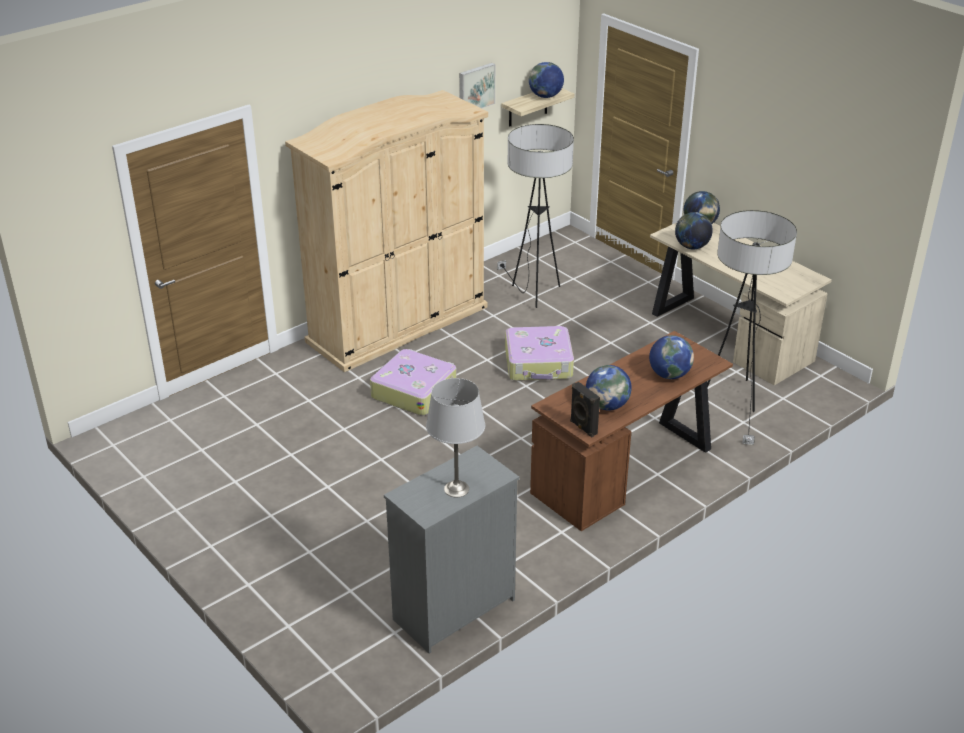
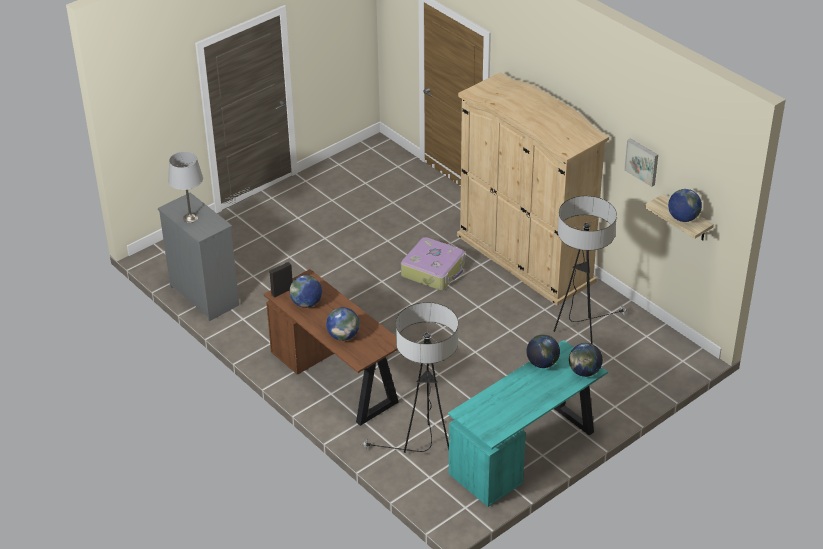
camera: 90 degrees right, 5 degrees up
(539, 363) = (474, 335): suitcase -> none
(727, 335) = (526, 452): beige desk -> turquoise desk

